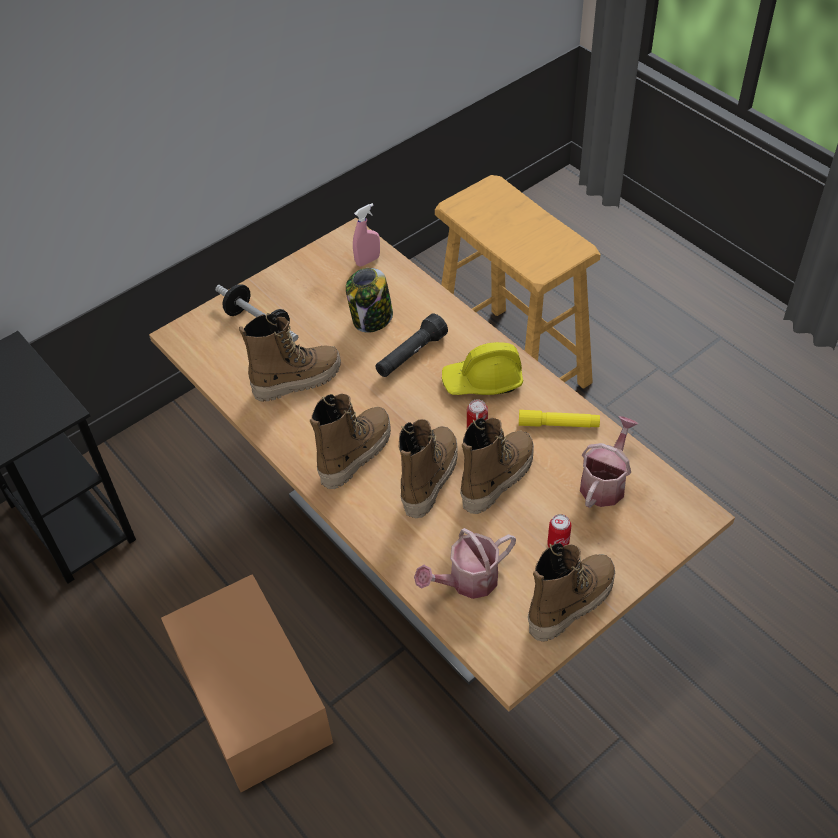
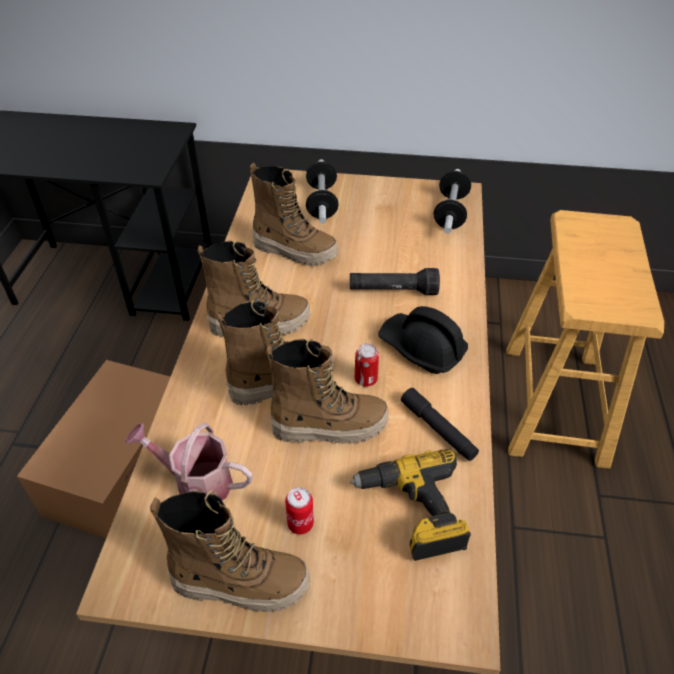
camera: 45 degrees right, 5 degrees down
(368, 261) = (450, 213): pink spray bottle -> dumbbell
(372, 319) = (400, 249): jar -> none
(483, 381) = (421, 348): yellow hard hat -> black hard hat
(558, 424) = (438, 429): yellow flashlight -> black flashlight
(605, 482) = (413, 512): watering can -> power drill

